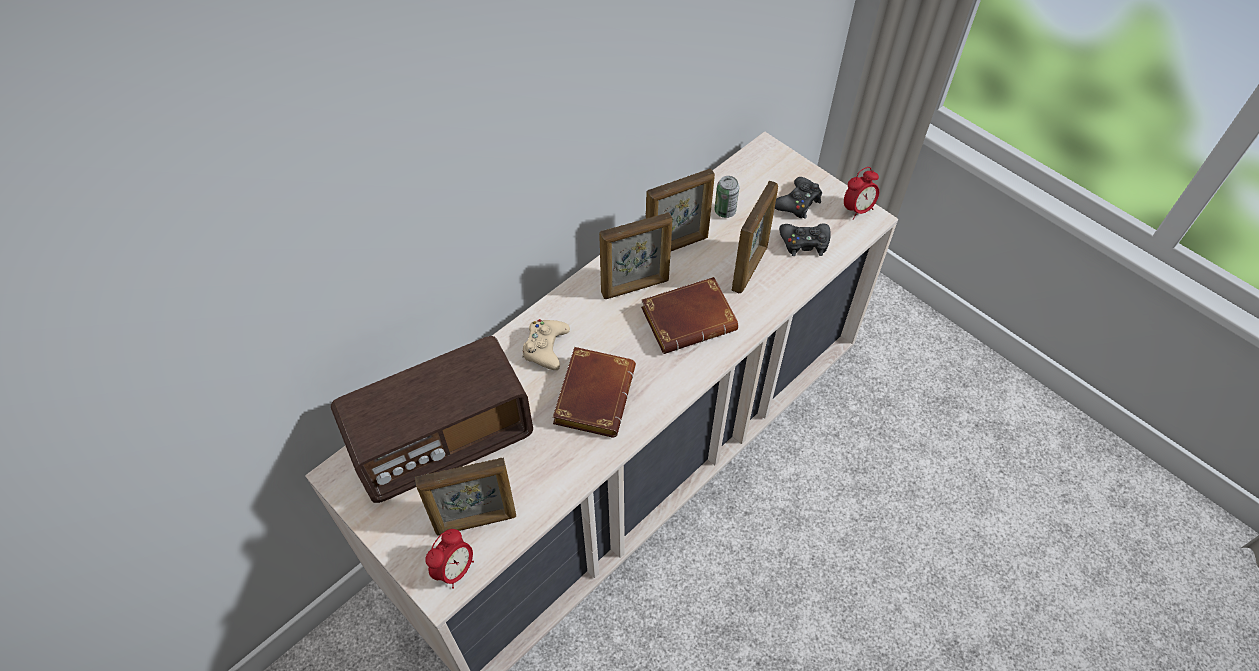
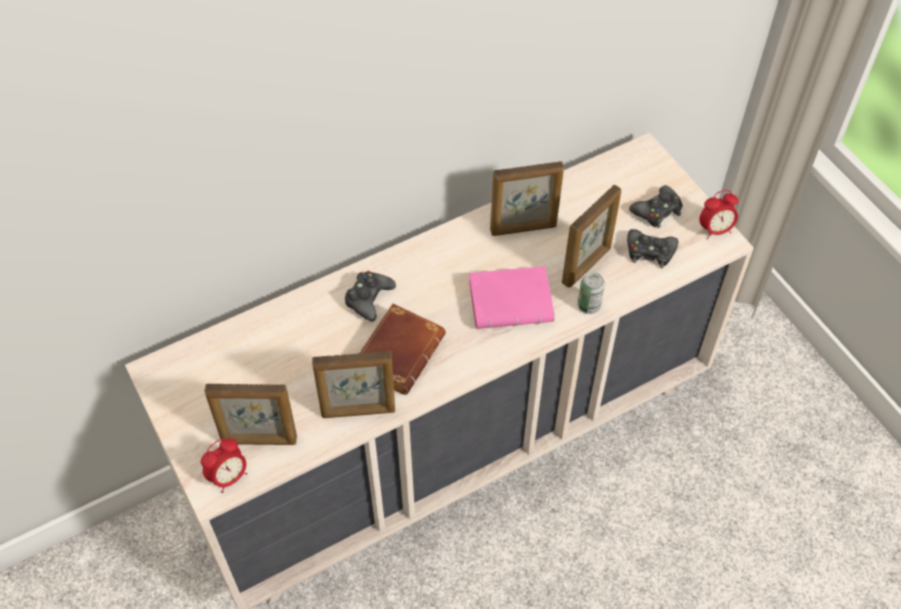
camera: 15 degrees right, 0 degrees up
(443, 442) = (251, 363): radio -> none
(545, 348) = (369, 299): beige game controller -> black game controller
(635, 287) = (471, 260): picture frame -> picture frame (358, 411)
(689, 318) = (512, 300): brown book -> pink book
(725, 211) = (581, 204): can -> can (588, 305)

